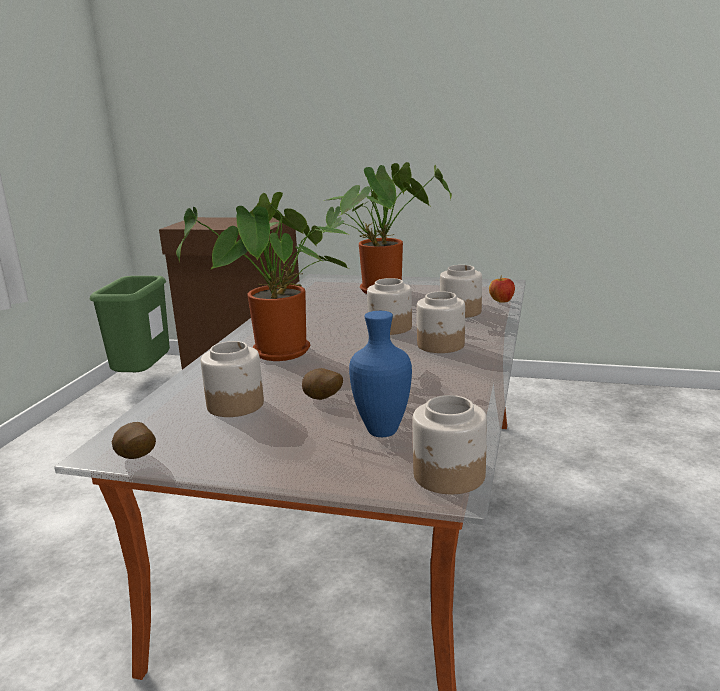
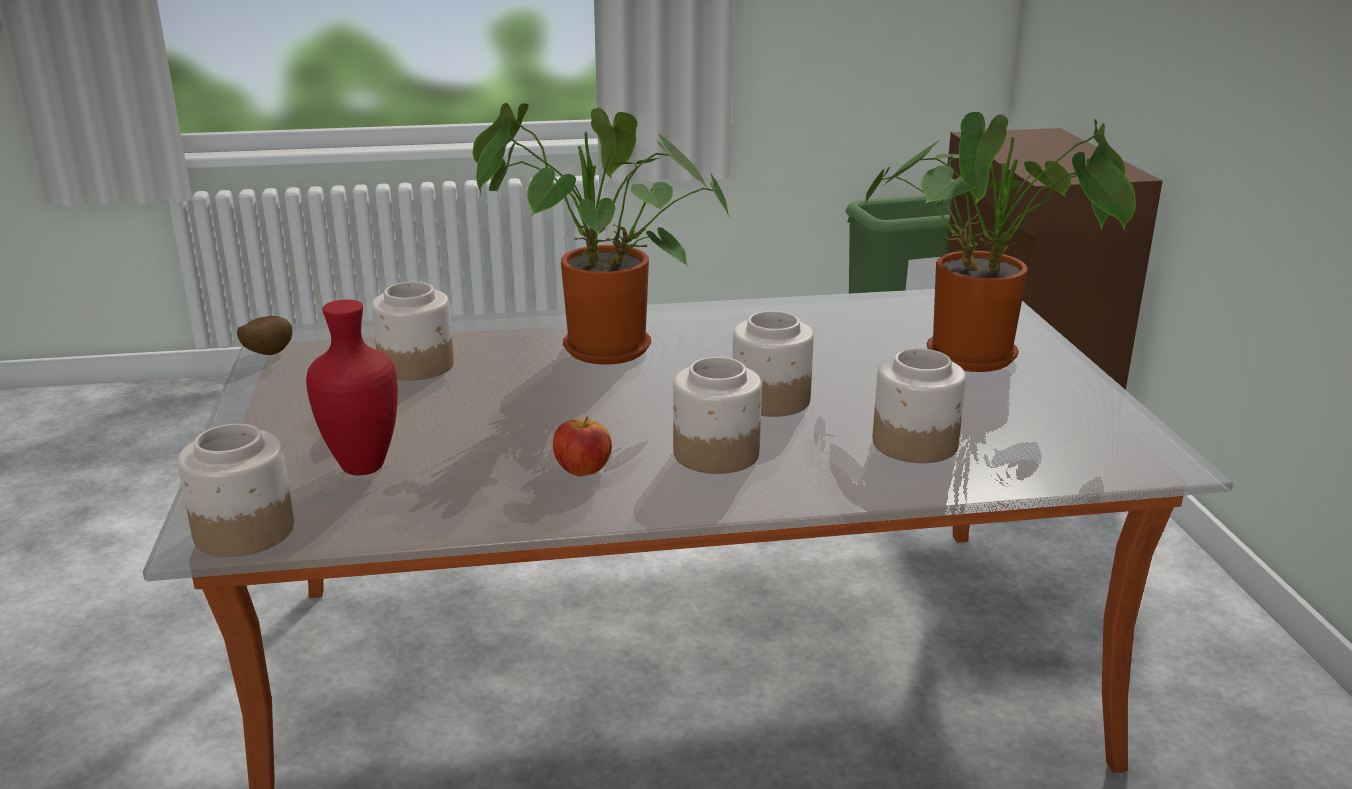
camera: 65 degrees right, 5 degrees up
(322, 400) = (451, 410): potato -> none
(384, 432) = (361, 468): blue vase -> red vase
(501, 301) = (1026, 474): apple -> apple (582, 470)

